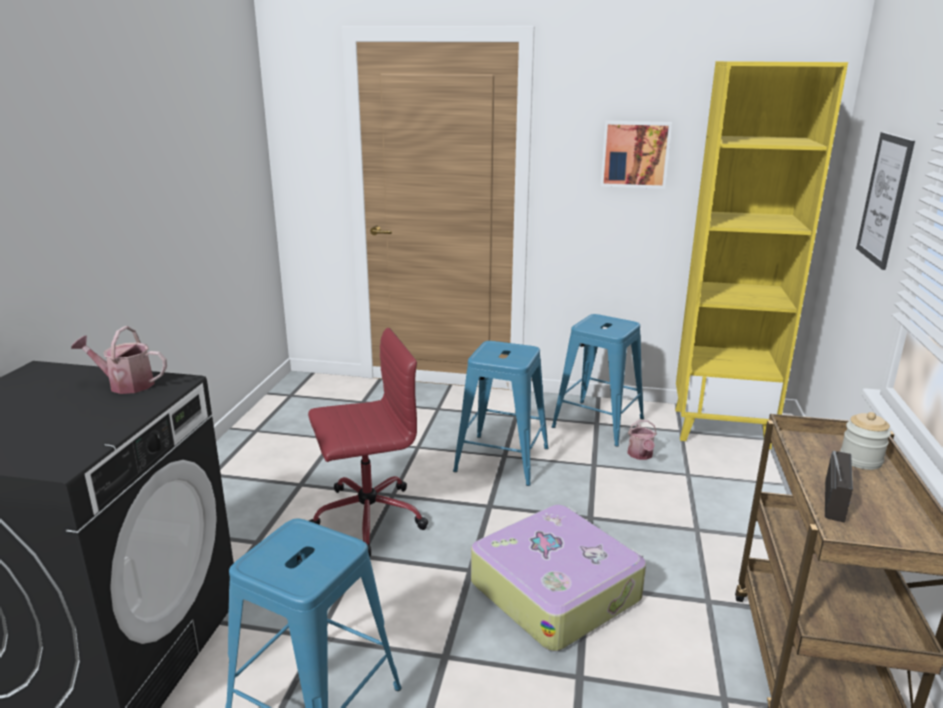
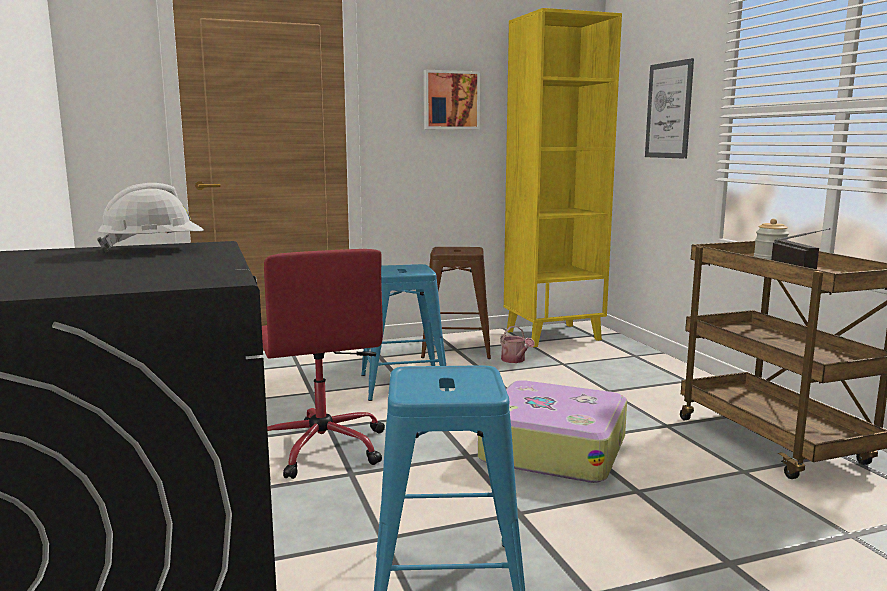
camera: 30 degrees left, 10 degrees down
(126, 384) = (154, 249): watering can -> white hard hat
(366, 517) = (322, 448): red office chair -> red office chair turned 120 degrees clockwise
(598, 422) = (456, 348): blue stool -> brown stool

